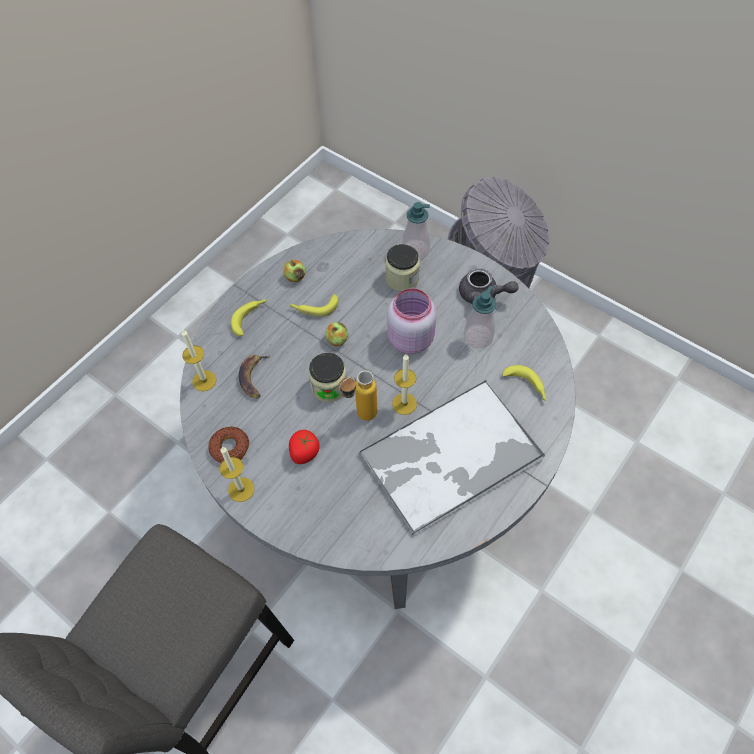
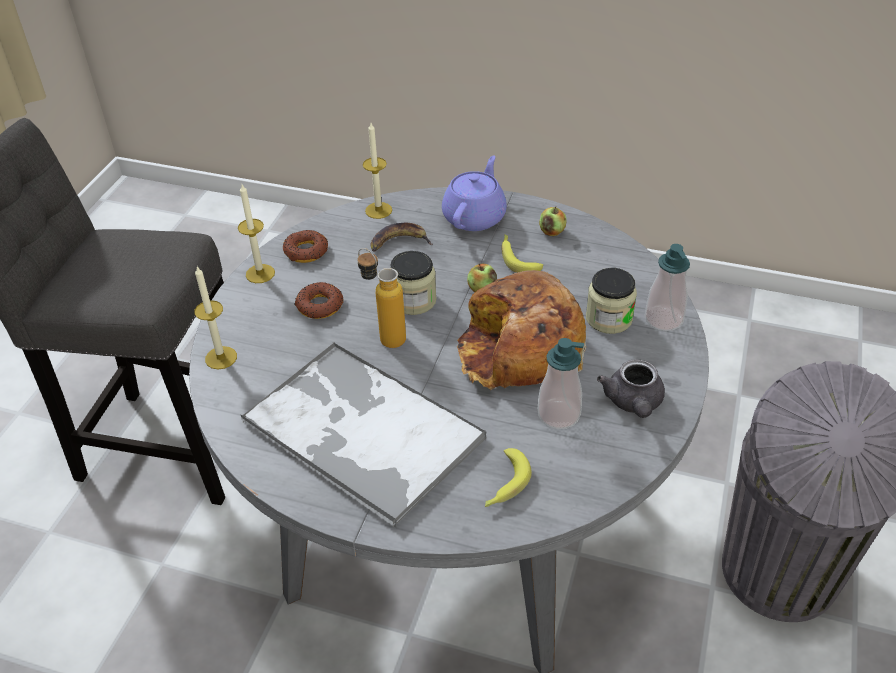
camera: 70 degrees right, 15 degrees down
(250, 318) = (475, 216): banana -> purple teapot
(304, 453) = (319, 306): tomato -> donut
(404, 404) = (419, 369): candle -> candle (221, 358)
(410, 338) = (519, 349): pink jar -> bread

